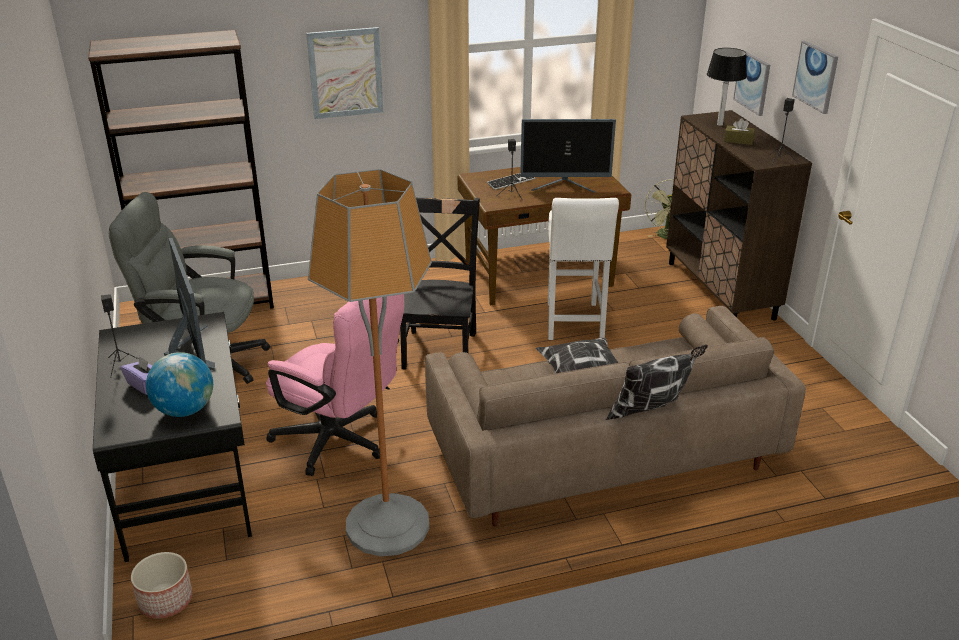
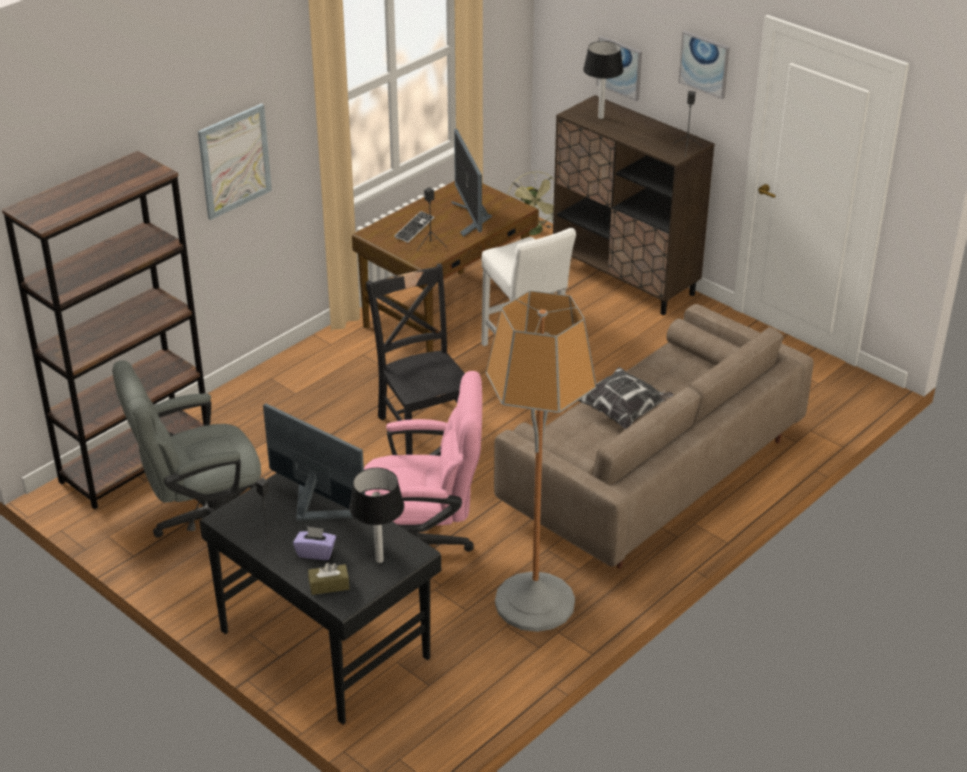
camera: 30 degrees left, 5 degrees up
(165, 601) = (414, 737): planter -> none
(185, 410) = (379, 559): globe -> table lamp
(565, 186) = (471, 219): monitor -> monitor turned 105 degrees clockwise
(651, 417) = (726, 426): pillow -> none
(738, 140) = (634, 133): brown tissue box -> brown tissue box (329, 585)

